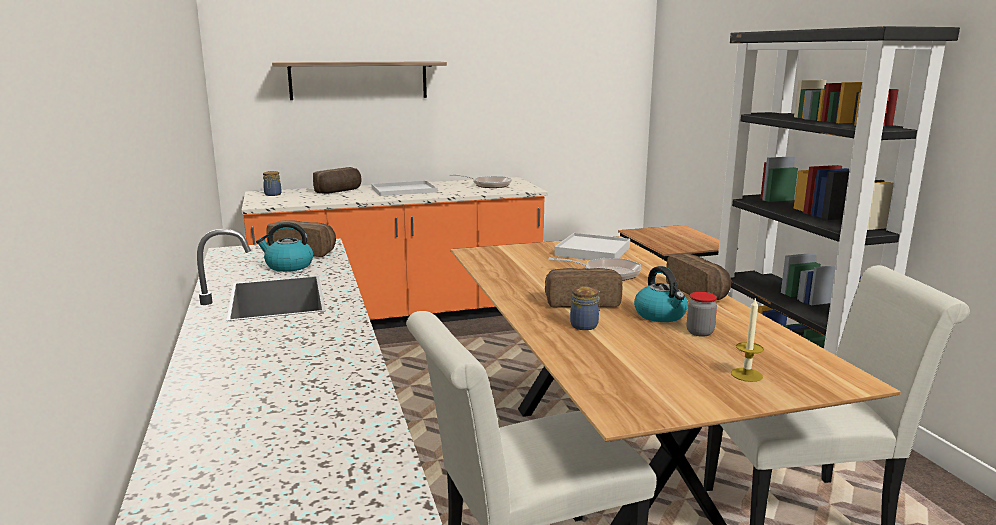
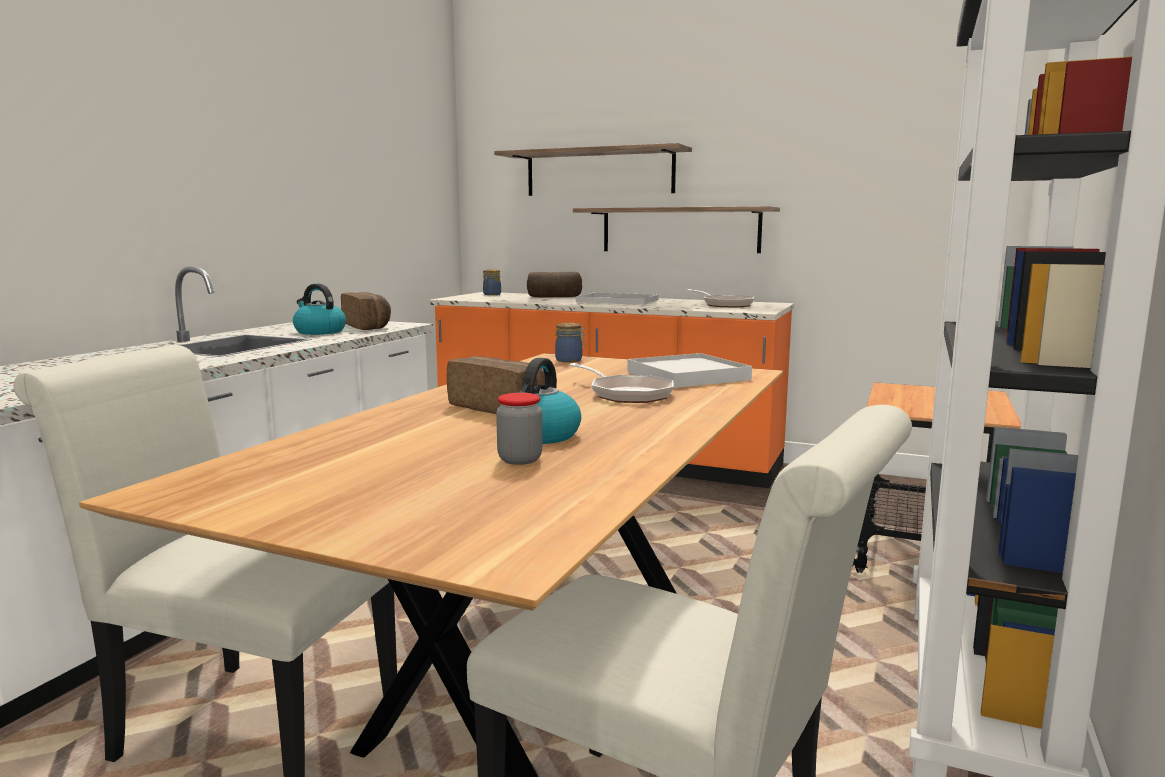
camera: 40 degrees right, 5 degrees down
(432, 127) = (680, 230): none -> shelf
(585, 325) = (426, 424): jar -> jar (570, 360)
(699, 291) = (678, 429): bread -> none
(746, 375) = (406, 507): candle -> none

